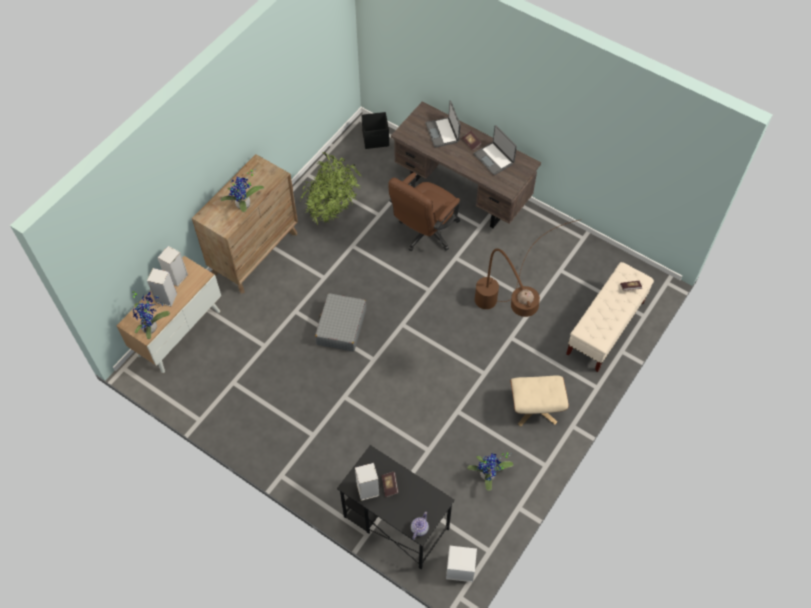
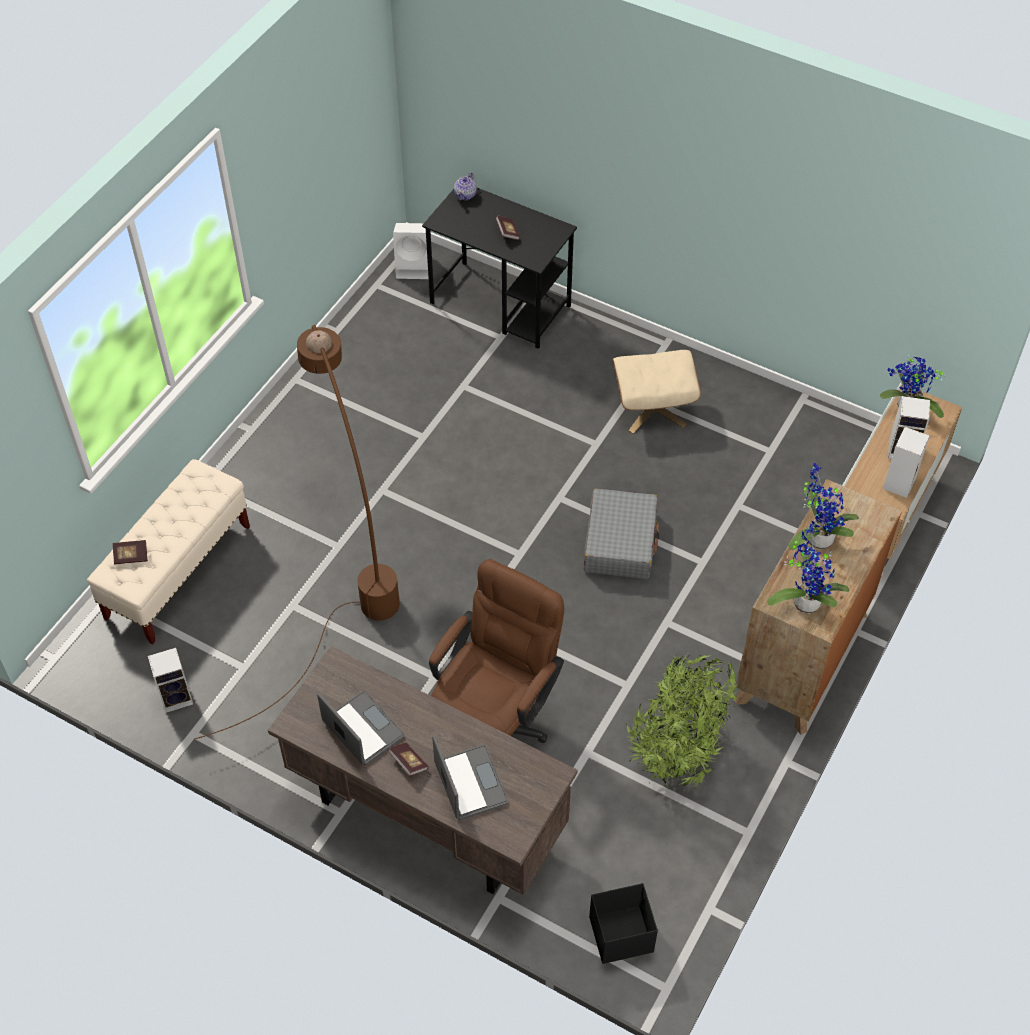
camera: 175 degrees right, 5 degrees down
(367, 491) = (537, 226): speaker -> speaker (177, 697)
(488, 476) = (377, 361): potted plant -> potted plant (804, 600)
(535, 408) = (305, 448): beige ottoman -> beige ottoman (652, 408)

